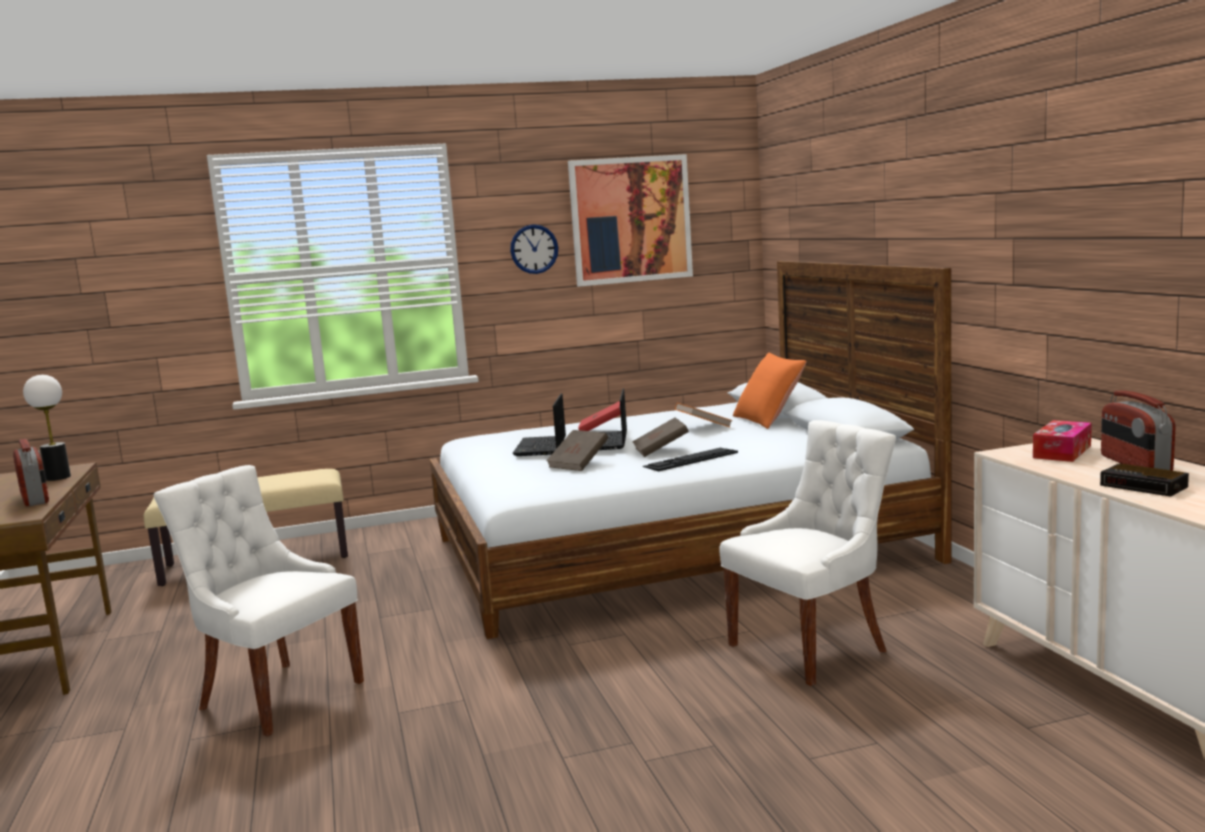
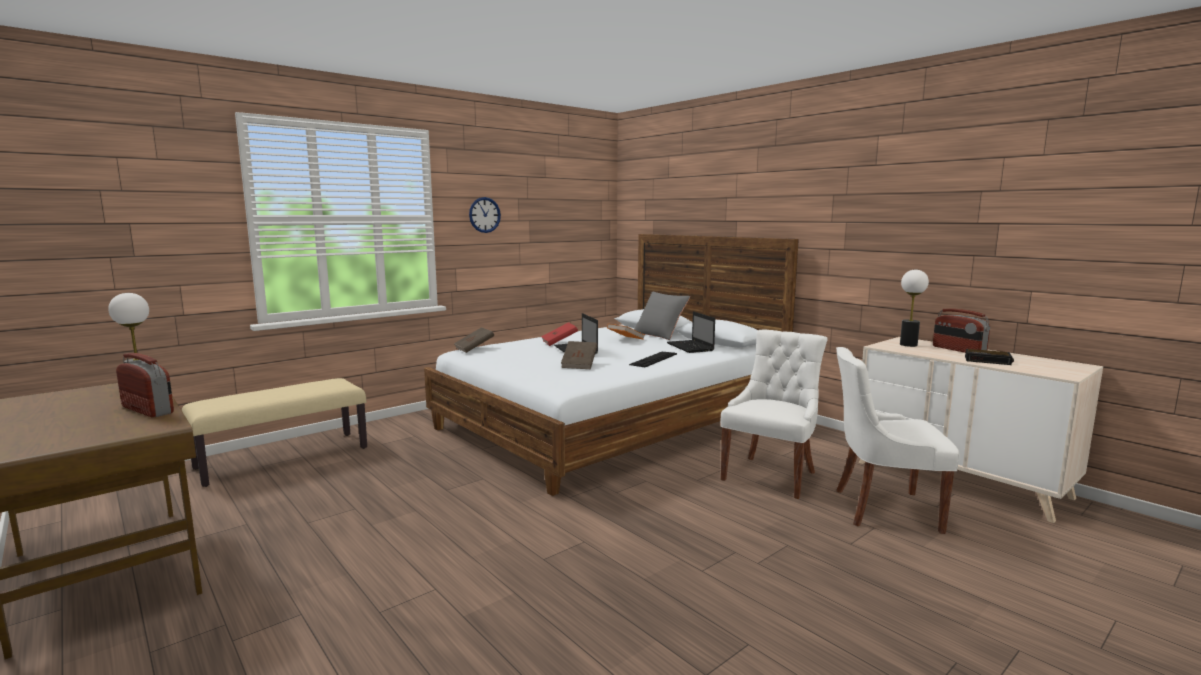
camera: 25 degrees left, 0 degrees up
(277, 695) = (423, 561): white chair -> white chair (883, 509)
(541, 448) = (535, 355): laptop -> laptop (691, 347)
(631, 220) = (545, 200): picture -> none
(661, 450) = (623, 354): brown book -> brown book (474, 348)
(769, 419) = (660, 334): orange pillow -> grey pillow
(1062, 452) = (908, 345): tissue box -> table lamp

